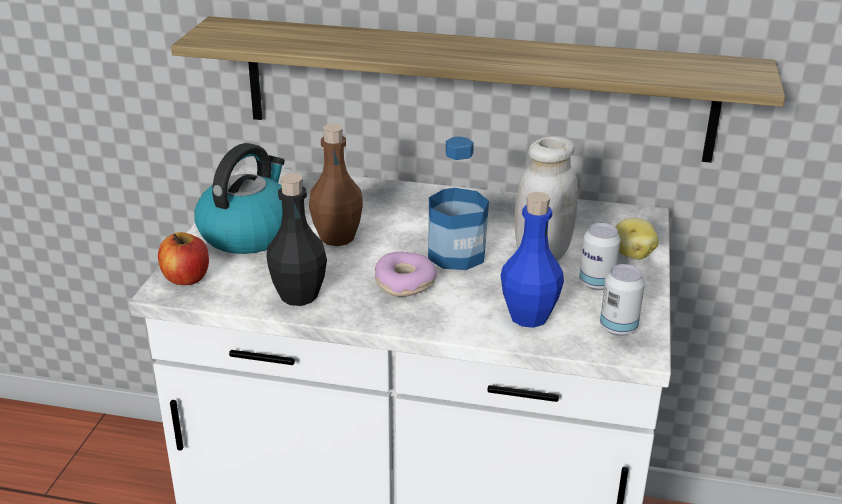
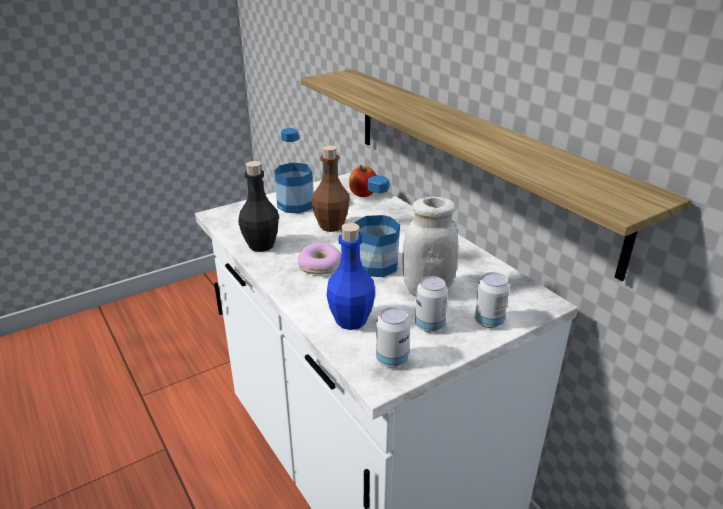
camera: 45 degrees right, 0 degrees up
(186, 278) = (232, 213): apple -> apple (363, 194)
(248, 233) = (296, 205): kettle -> bottle
(631, 254) = (488, 321): potato -> can

